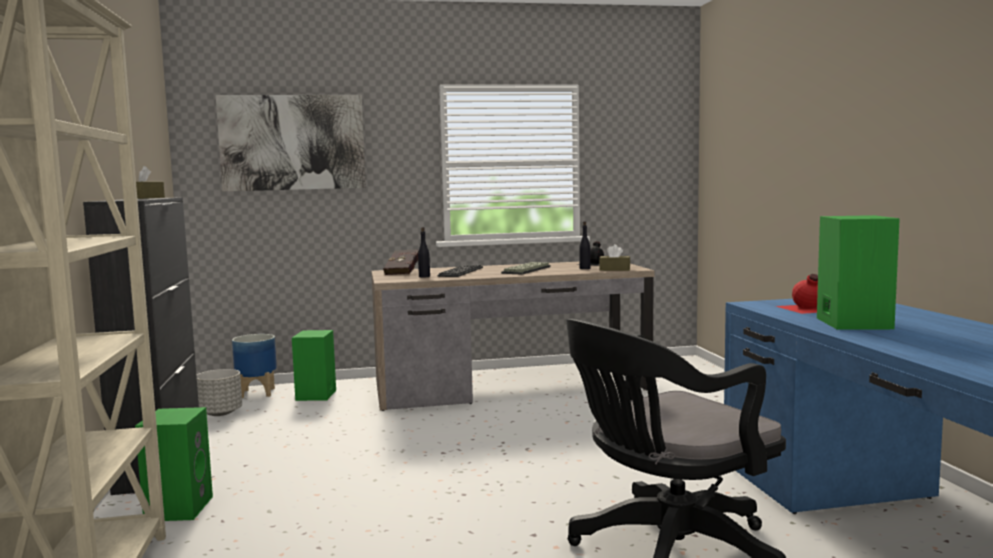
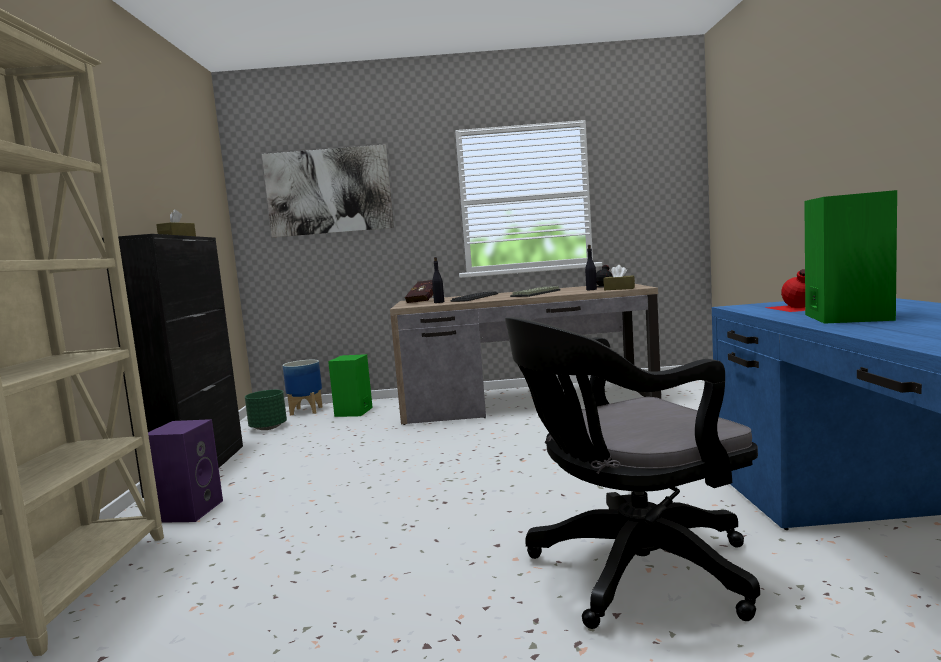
camera: 10 degrees right, 0 degrees up
(178, 508) = (189, 510): green speaker -> purple speaker
(220, 413) = (268, 428): grey planter -> green planter

